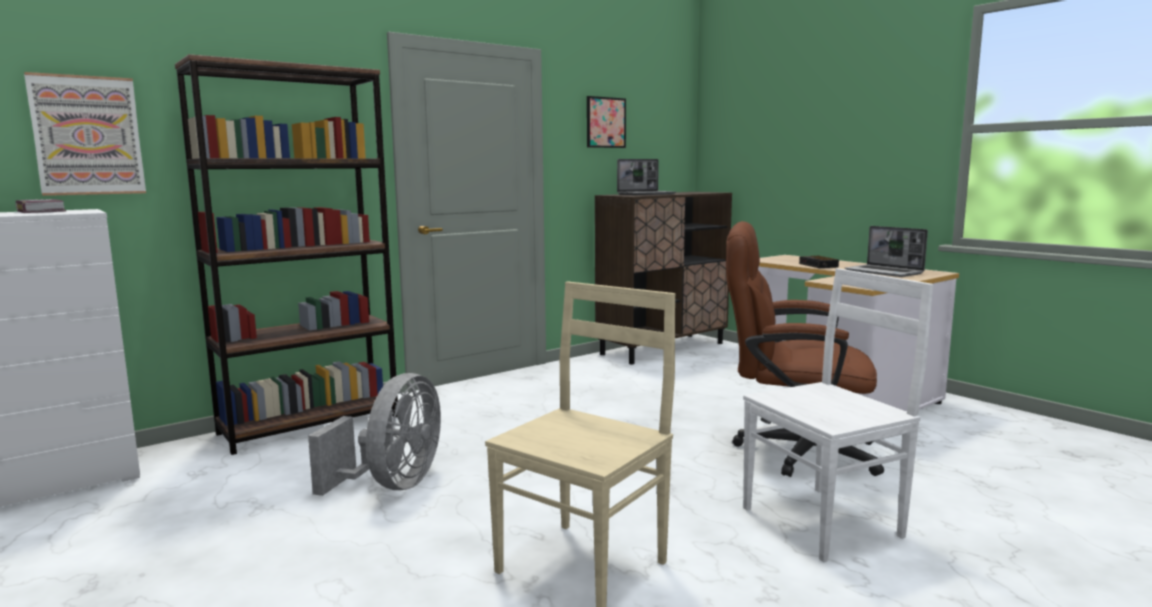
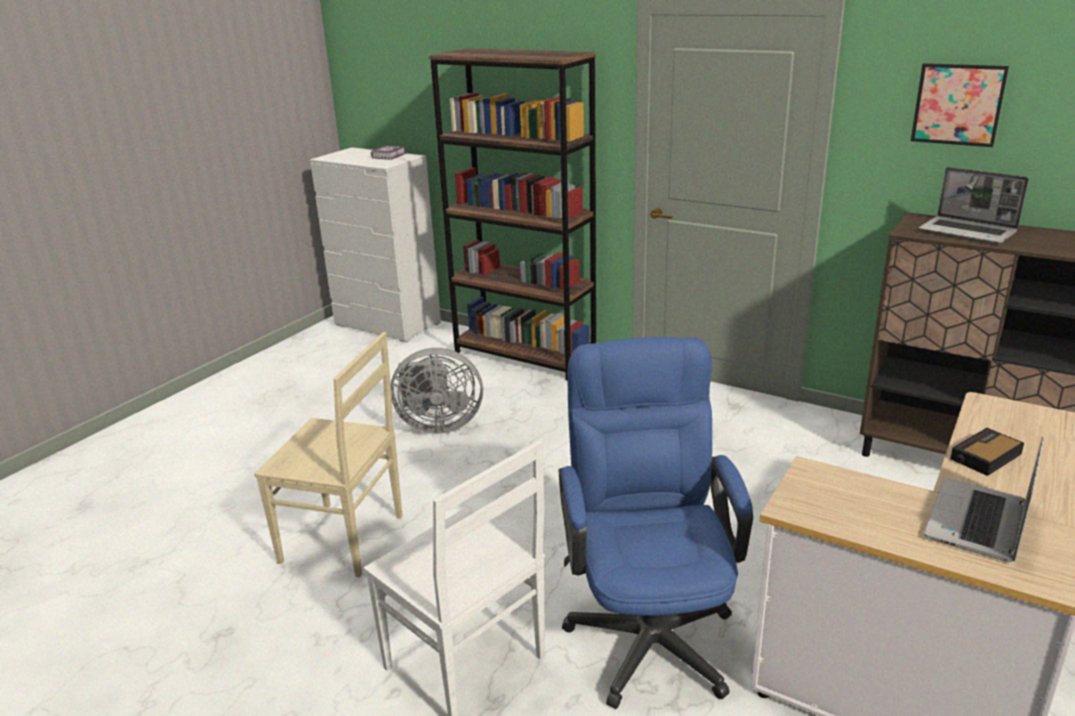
camera: 70 degrees right, 15 degrees up
(88, 136) = (425, 102): picture -> none
(792, 450) = (648, 627): brown office chair -> blue office chair

